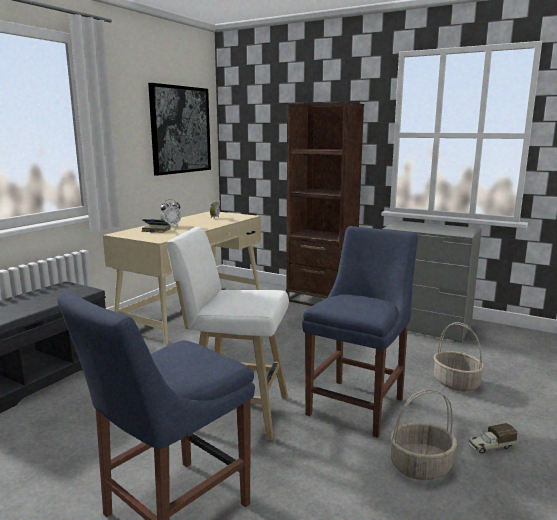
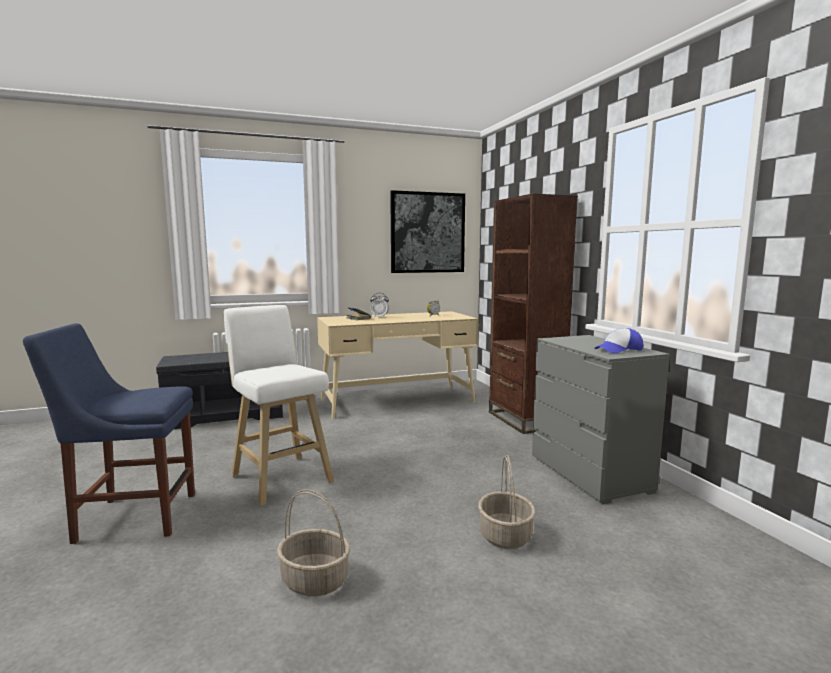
camera: 40 degrees right, 5 degrees down
(358, 404) = (372, 511): blue chair -> none
(454, 229) = (619, 350): none -> cap
(490, 446) = (410, 603): toy truck -> none

